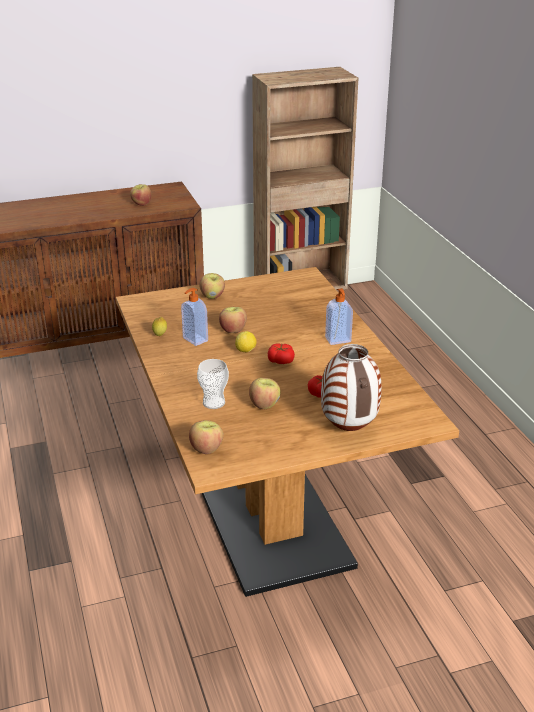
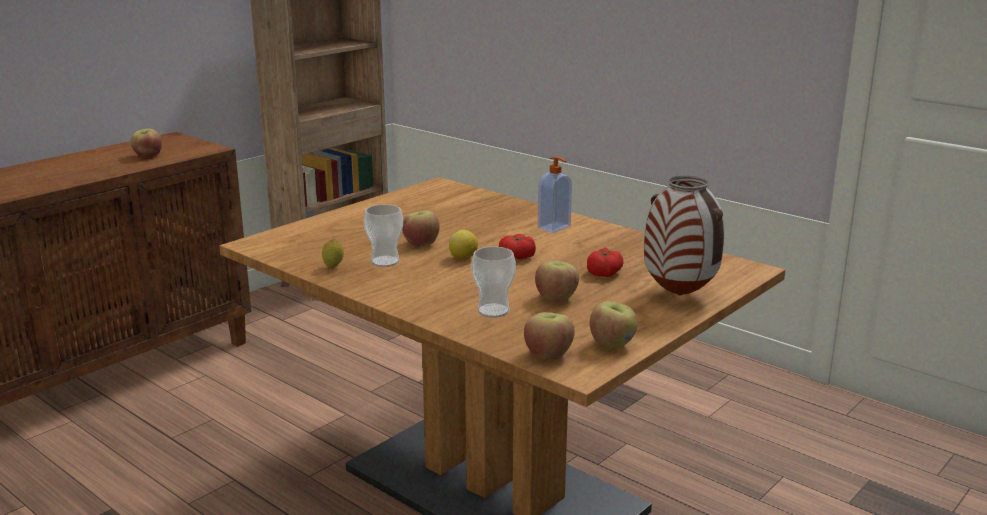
camera: 30 degrees left, 10 degrees down
(194, 340) = (385, 261): soap dispenser -> cup
(212, 296) = (352, 221): apple -> apple (612, 344)

